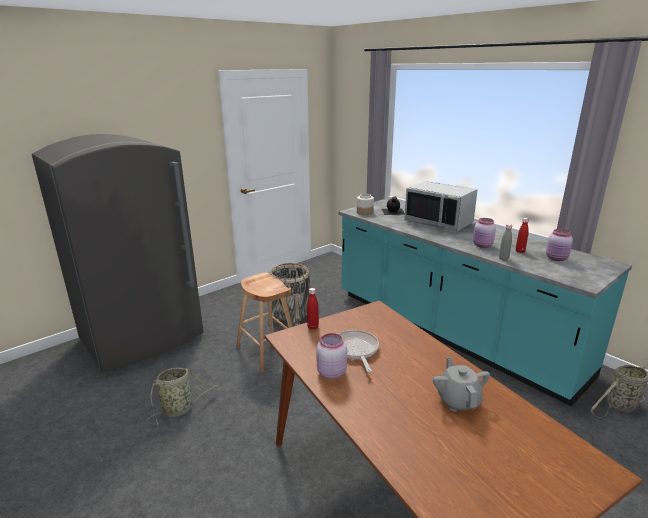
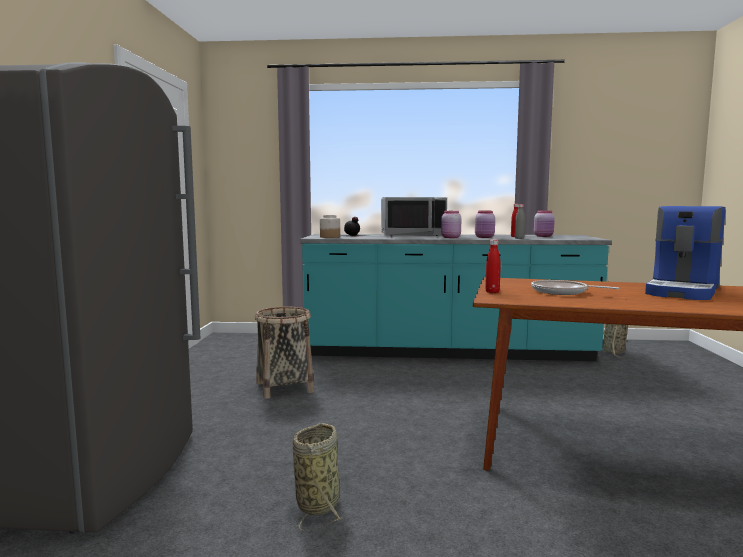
camera: 45 degrees left, 15 degrees down
(267, 351) = (315, 417): brown stool -> none
(330, 373) = (591, 301): pink jar -> pink jar (450, 237)
(458, 400) = (684, 291): grey teapot -> coffee machine

